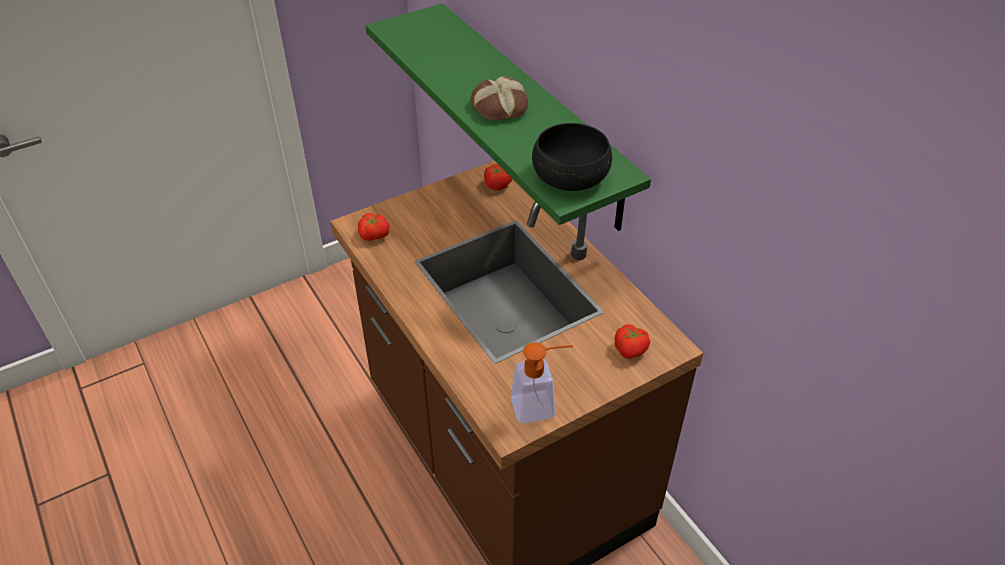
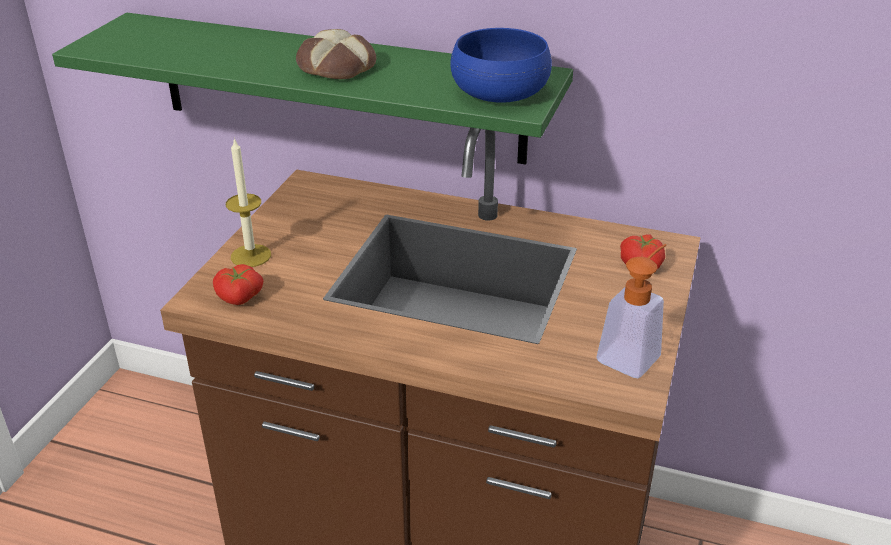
camera: 40 degrees left, 10 degrees down
(409, 209) = (251, 256): none -> candle
(497, 184) = (323, 194): tomato -> none
(570, 175) = (500, 91): black bowl -> blue bowl

